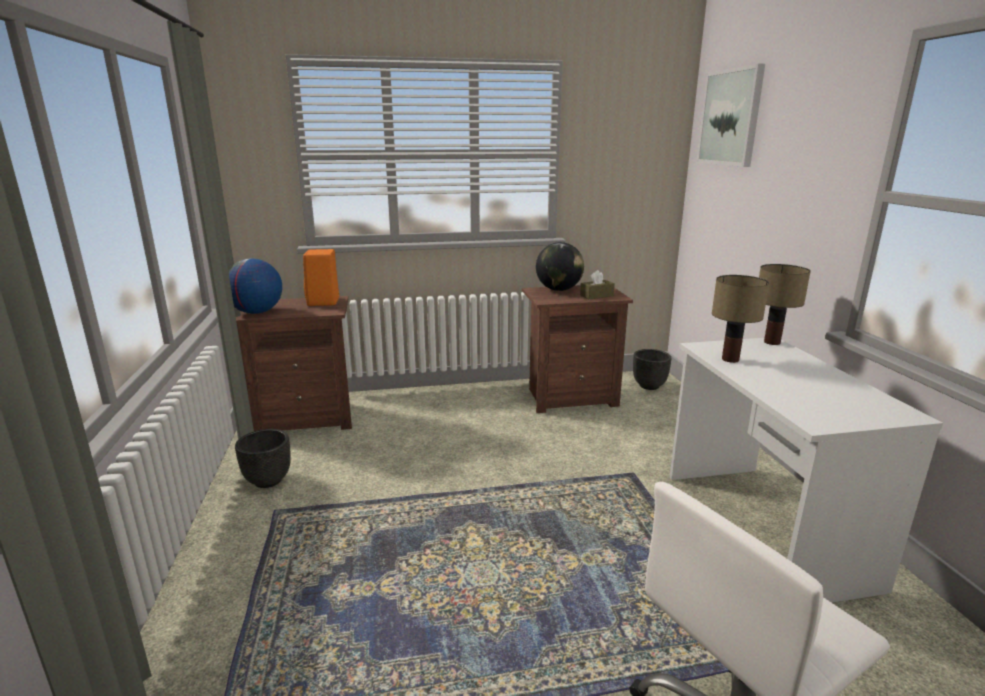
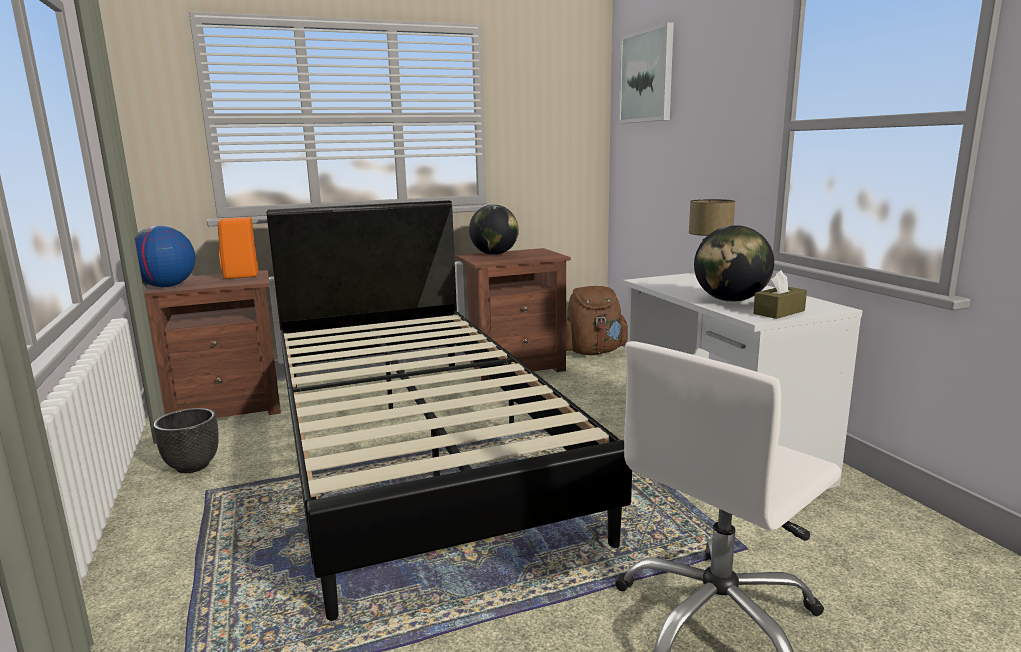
camera: 10 degrees left, 5 degrees down
(461, 483) = (413, 447): none -> black bed
(596, 295) = (534, 256): brown tissue box -> brown tissue box (779, 312)
(649, 386) = (592, 352): black planter -> brown backpack
(730, 360) = (672, 286): table lamp -> none
(790, 390) = (730, 300): none -> globe

